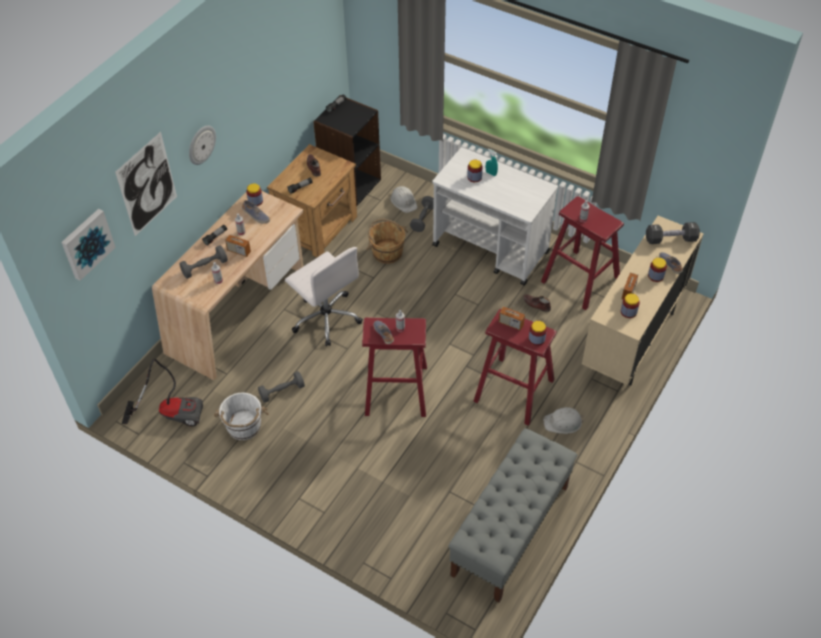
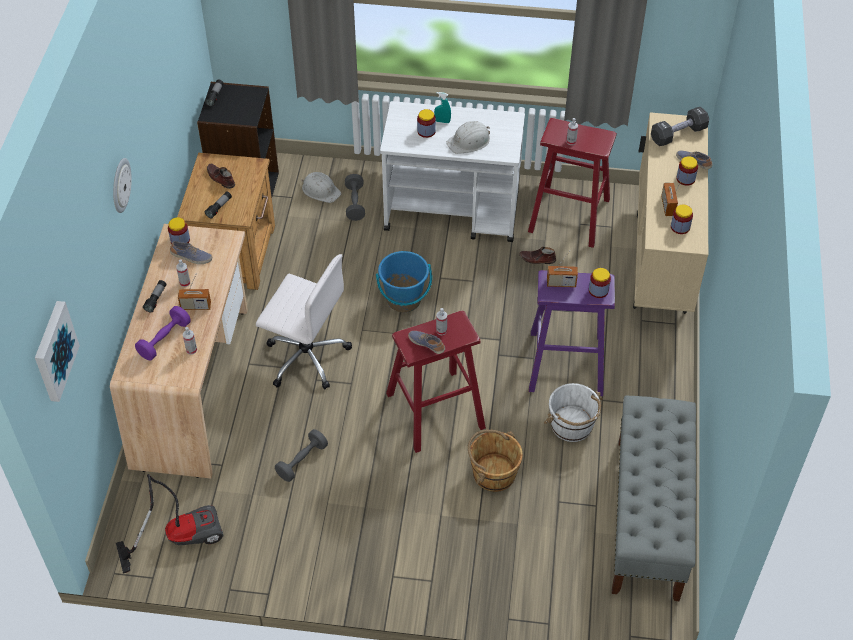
camera: 25 degrees left, 0 degrees up
(147, 184) = (88, 254): picture -> none
(205, 267) = (164, 340): grey dumbbell -> purple dumbbell
(244, 427) = (279, 519): white bucket -> white bucket (572, 426)
(387, 252) = (334, 255): brown bucket -> brown bucket (493, 473)
(419, 301) = (404, 300): none -> blue bucket
(514, 390) = (566, 363): red stool -> purple stool
(563, 422) = (638, 379): white hard hat -> white hard hat (469, 141)

